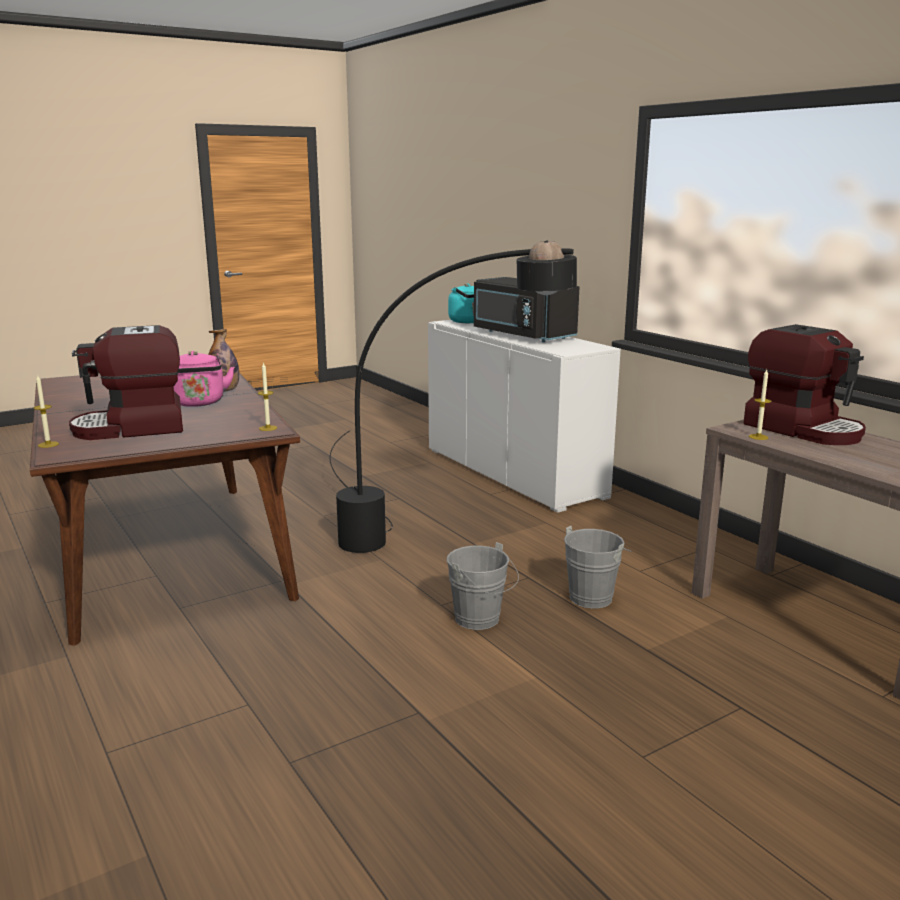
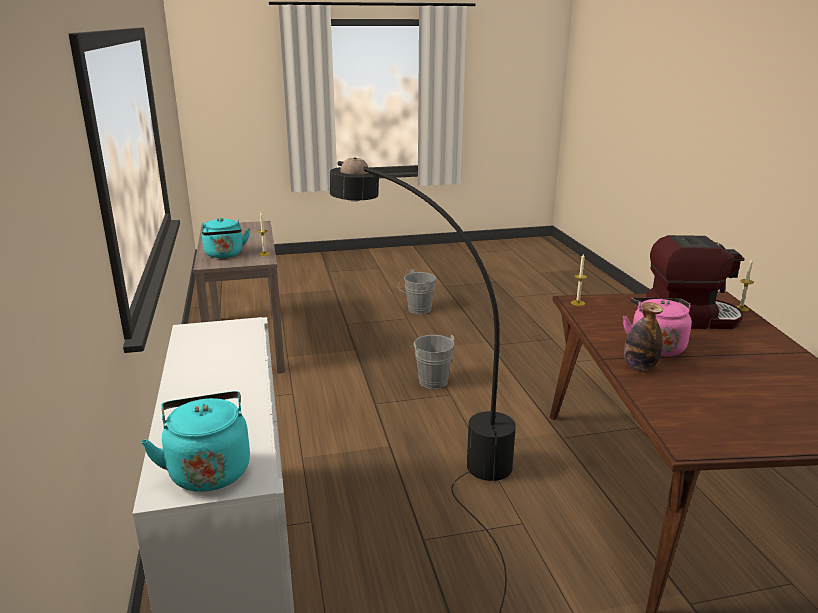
camera: 160 degrees left, 5 degrees up
(521, 335) = (218, 383): black microwave -> none
(593, 596) = (347, 382): grey bucket -> grey bucket (417, 310)
(803, 429) = (225, 255): coffee machine -> turquoise kettle

